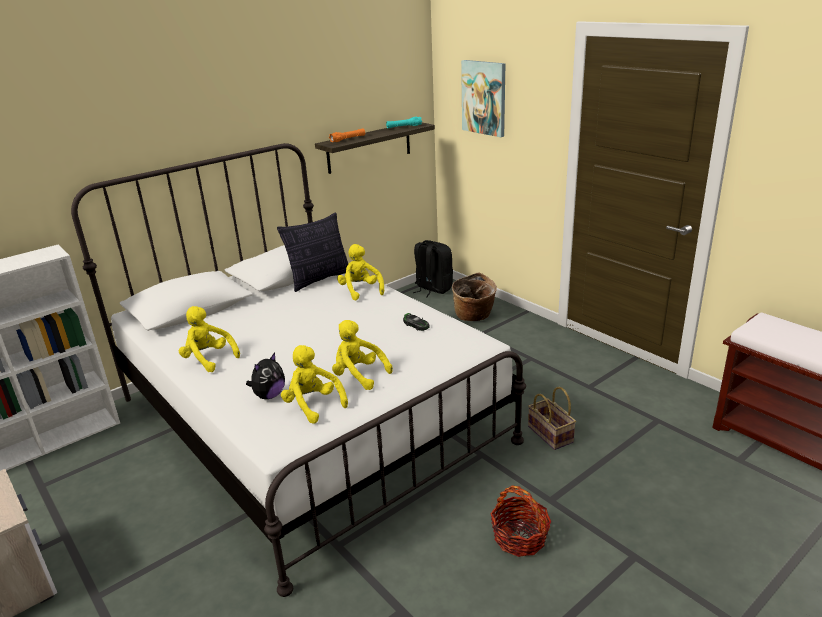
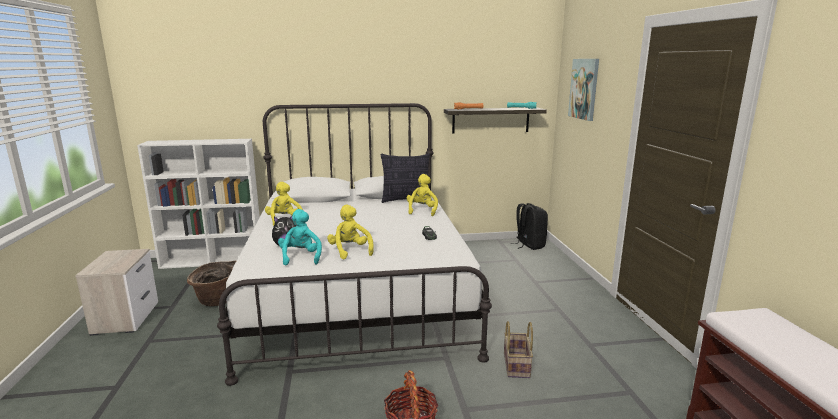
camera: 30 degrees right, 10 degrees down
(313, 405) = (301, 257): yellow plush toy -> turquoise plush toy
(474, 316) = (542, 270): basket -> basket (217, 301)

